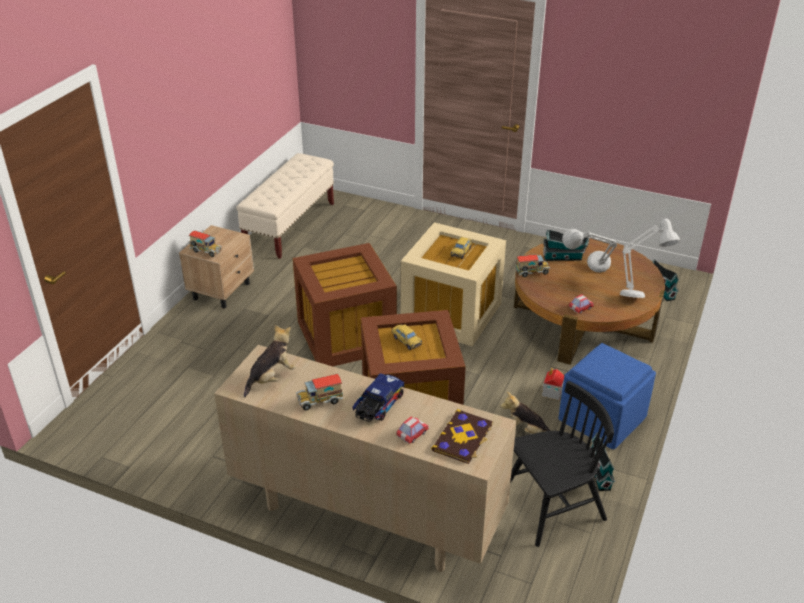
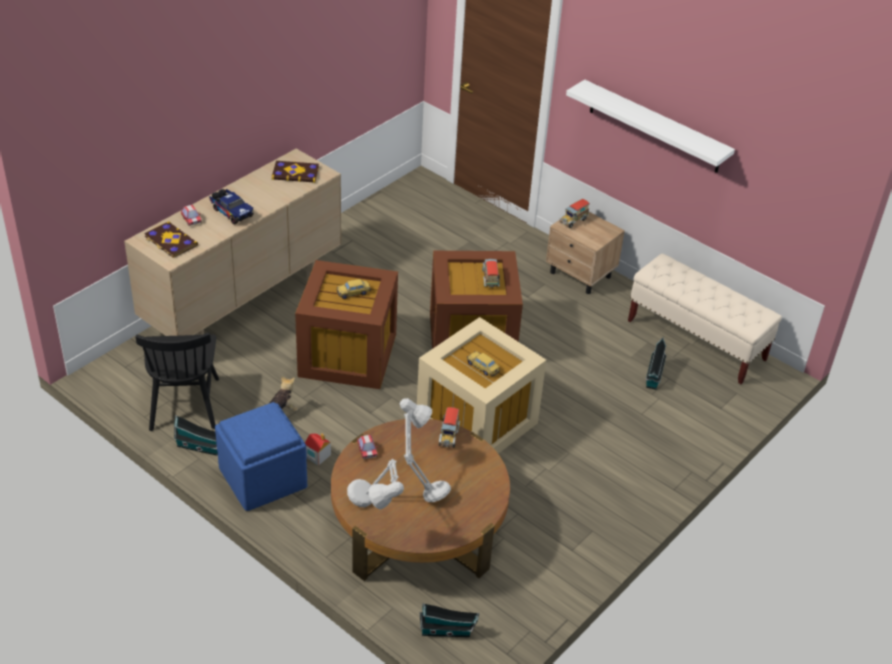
camera: 105 degrees right, 5 degrees up
(194, 112) = (654, 127): none -> white shelf
(271, 378) = (295, 173): plush toy -> book
(319, 401) = (255, 188): toy truck -> toy truck (490, 279)
(564, 258) = (467, 474): toy house -> toy house (654, 376)

